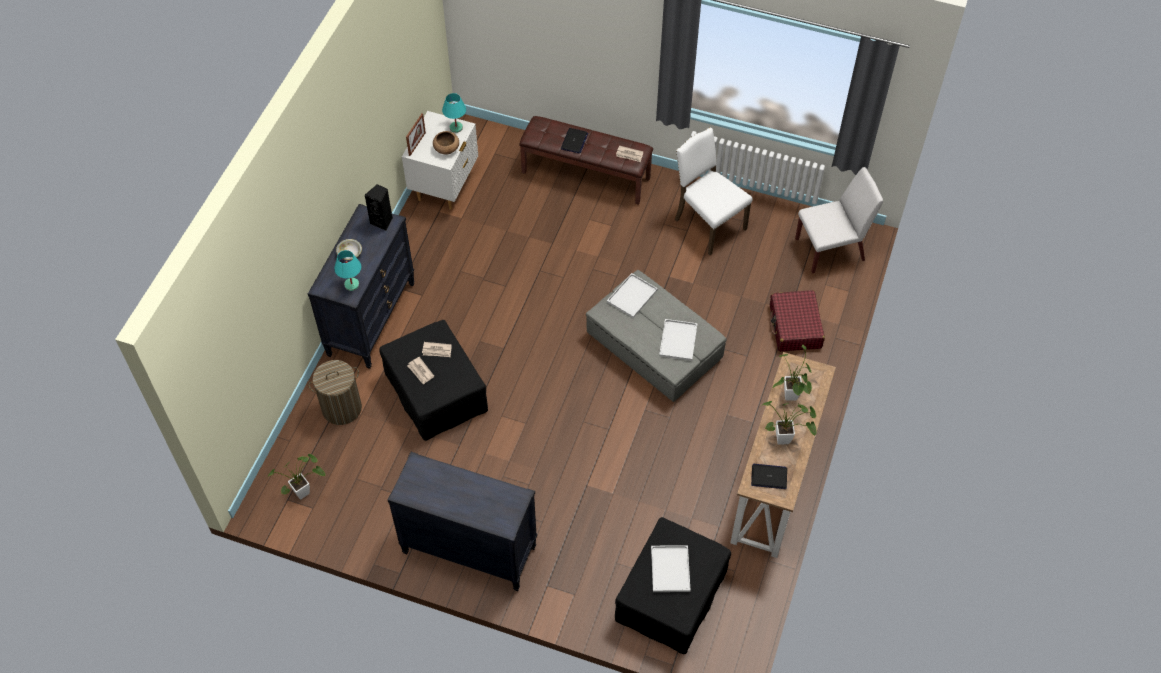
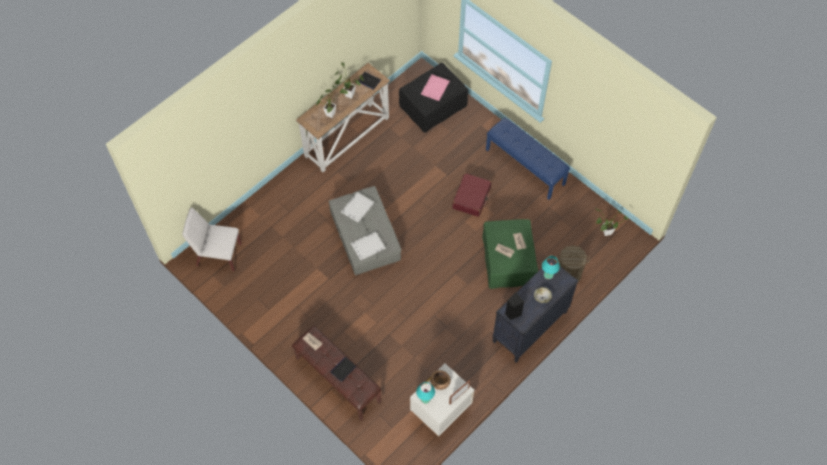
camera: 155 degrees left, 5 degrees up
(435, 392) = (508, 261): black ottoman -> green ottoman
(468, 550) = (525, 166): black dresser -> blue bench
(671, 570) = (435, 87): white tray -> pink tray
(707, 224) = (281, 305): white chair -> none
(795, 327) = (276, 215): red suitcase -> red suitcase (471, 198)

